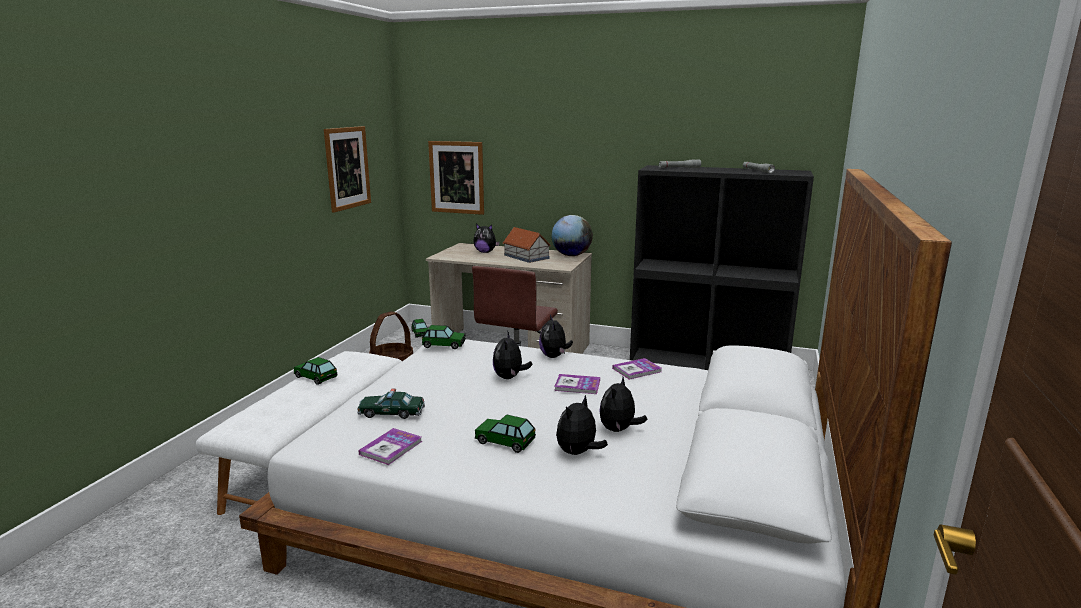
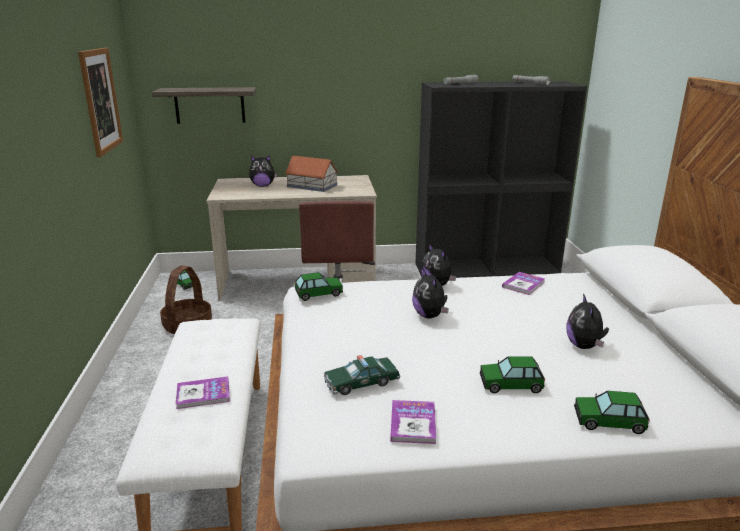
camera: 25 degrees left, 5 degrees up
(316, 377) = (191, 360): toy car -> toy car (608, 421)
(456, 177) = (209, 105): picture -> shelf
(571, 255) = (353, 179): globe -> none
(577, 385) = (497, 310): book -> book (203, 394)
(578, 453) = (585, 378): plush toy -> none

